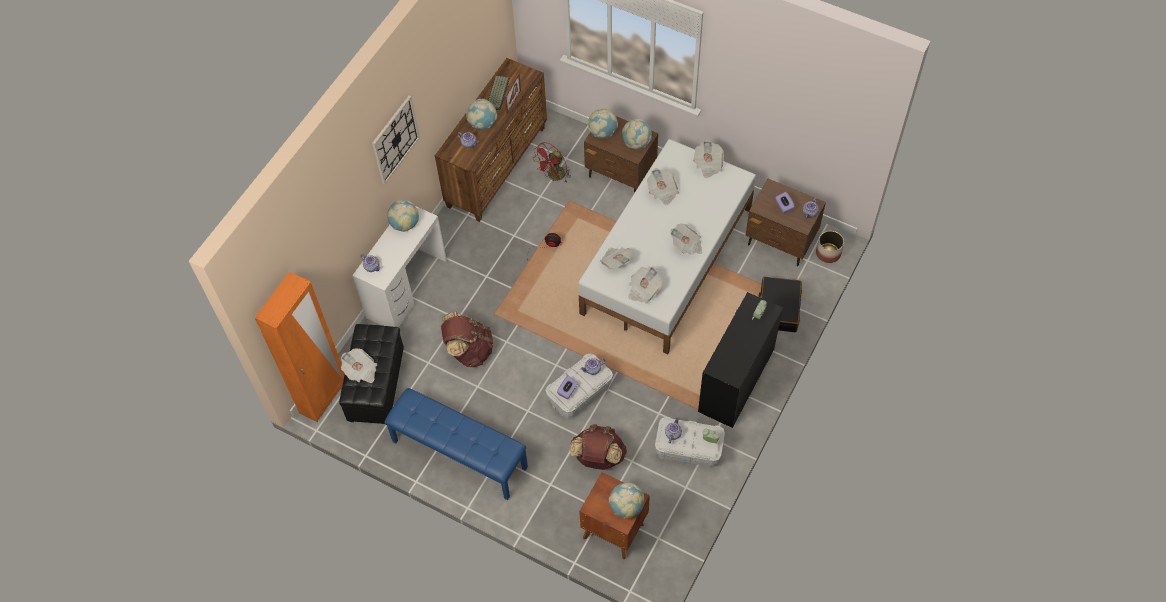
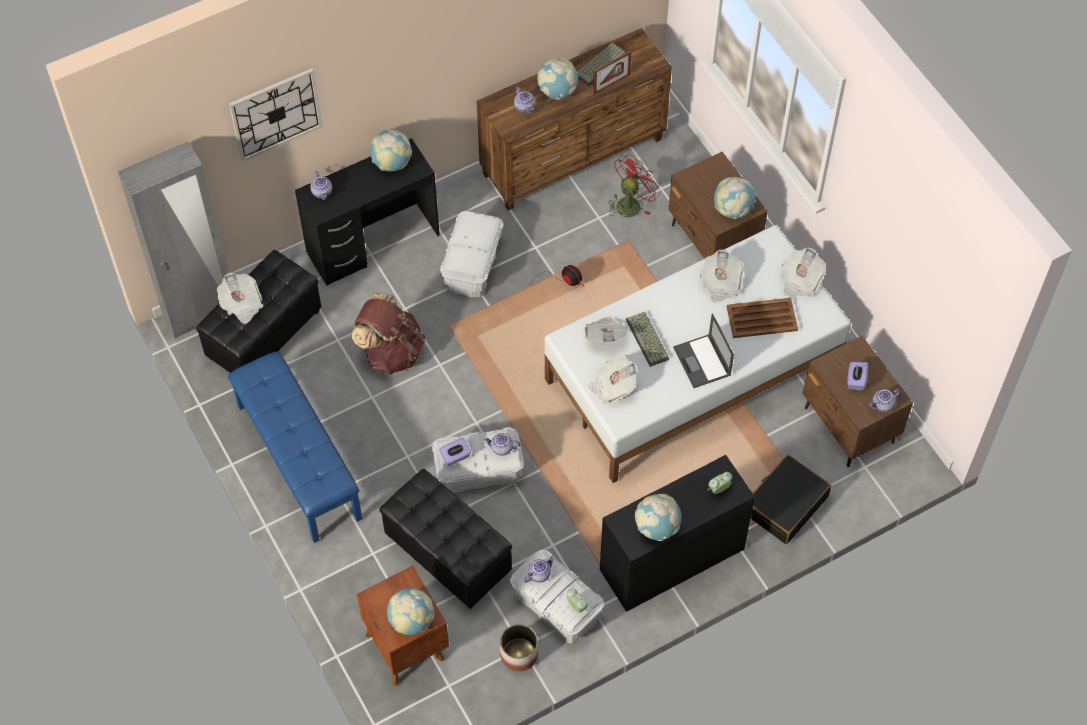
camera: 30 degrees right, 0 degrees up
(324, 396) = (201, 314): orange wardrobe -> grey wardrobe
(395, 139) = (412, 54): wall clock -> wall clock (275, 113)
(406, 288) = (373, 243): white desk -> black desk
(481, 267) = (472, 265): none -> white storage box
(554, 176) = (631, 203): red fan -> red fan turned 150 degrees clockwise
(598, 457) = (447, 555): brown backpack -> black ottoman
(602, 132) = (701, 176): globe -> globe (657, 527)
(644, 249) = (648, 339): none -> keyboard
(686, 245) = (702, 362): newspaper -> laptop
(702, 200) = (761, 318): none -> brown tray
(828, 253) = (897, 472): planter -> planter (518, 654)

